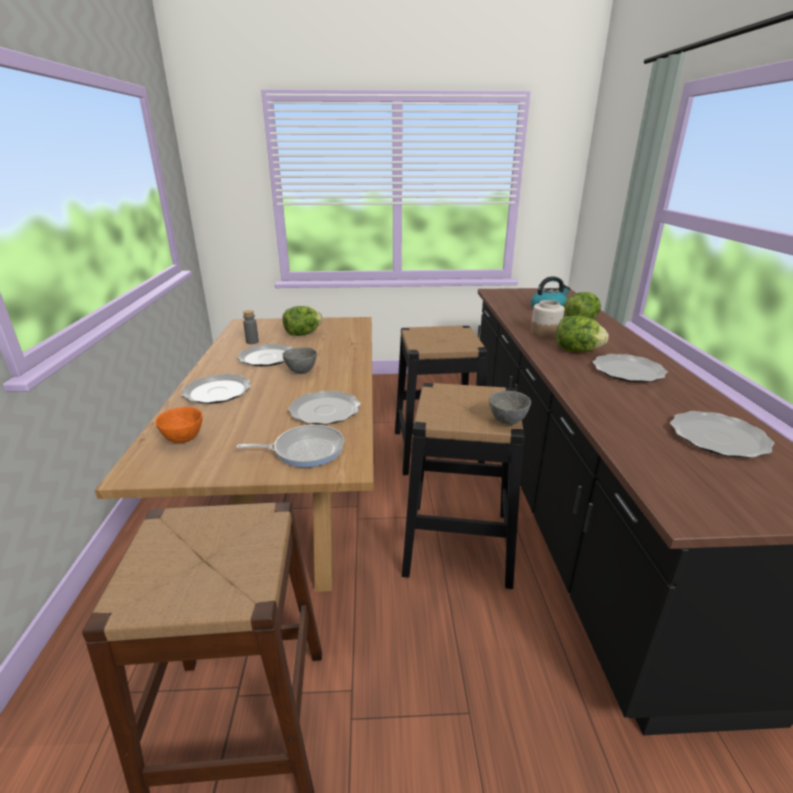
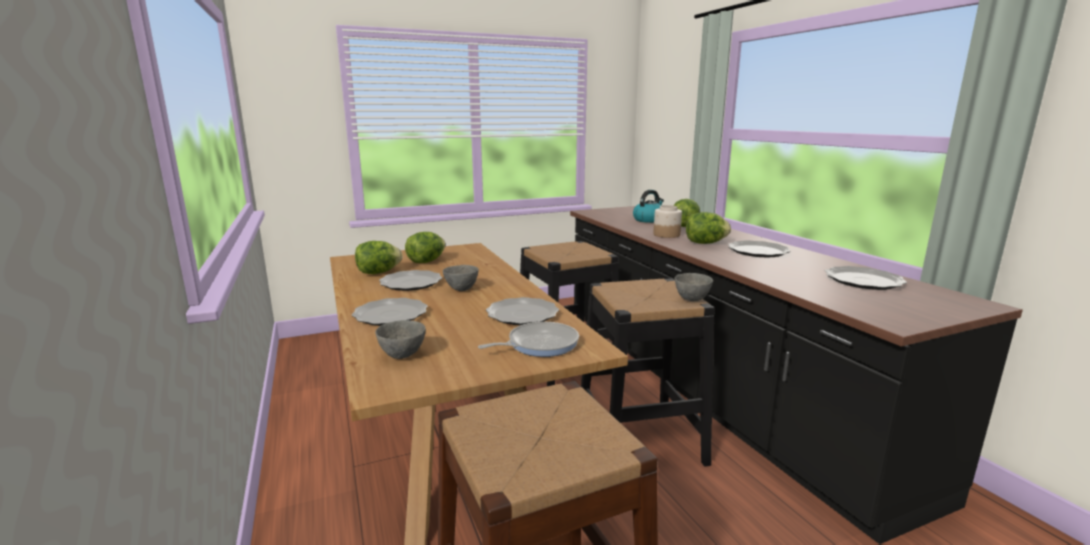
camera: 20 degrees left, 10 degrees down
(184, 439) = (403, 355): orange bowl -> grey bowl
(252, 342) = (378, 273): grey bottle -> lettuce

